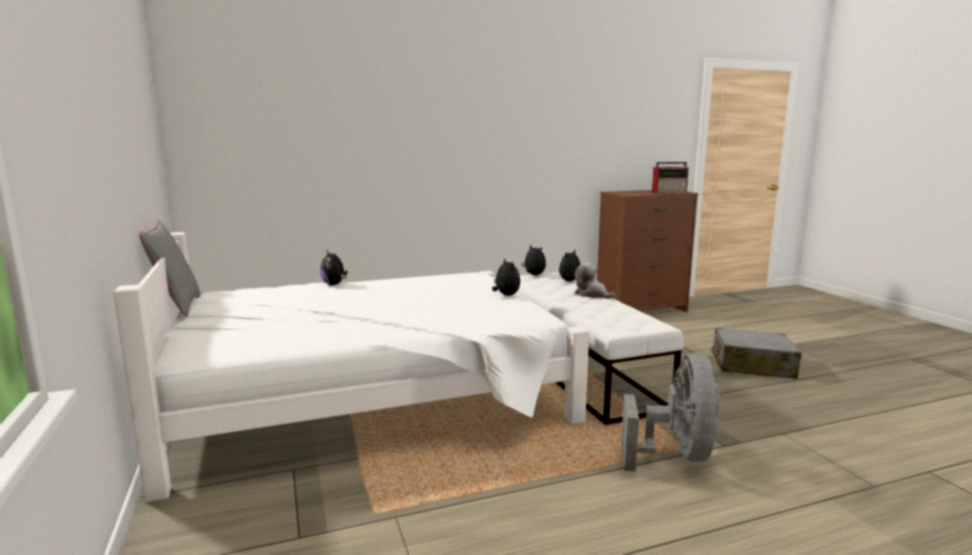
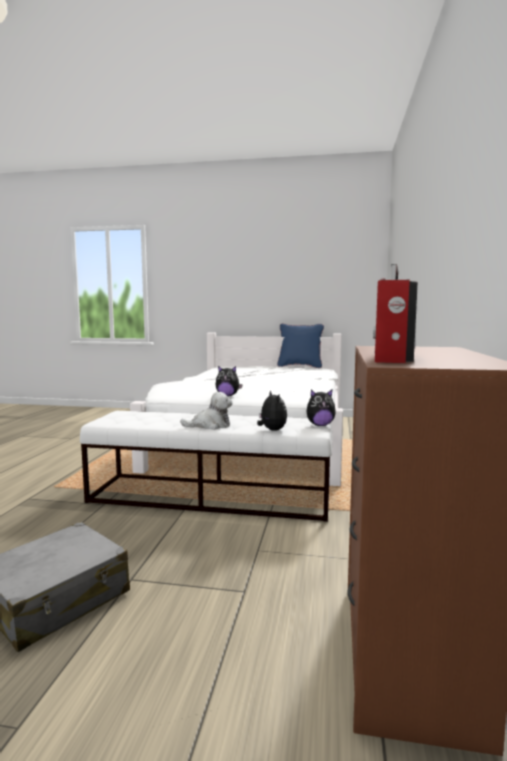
camera: 120 degrees right, 5 degrees down
(177, 307) = (300, 366): grey pillow -> blue pillow
(334, 284) = (317, 378): plush toy -> none
(676, 455) = (56, 482): grey fan -> none

